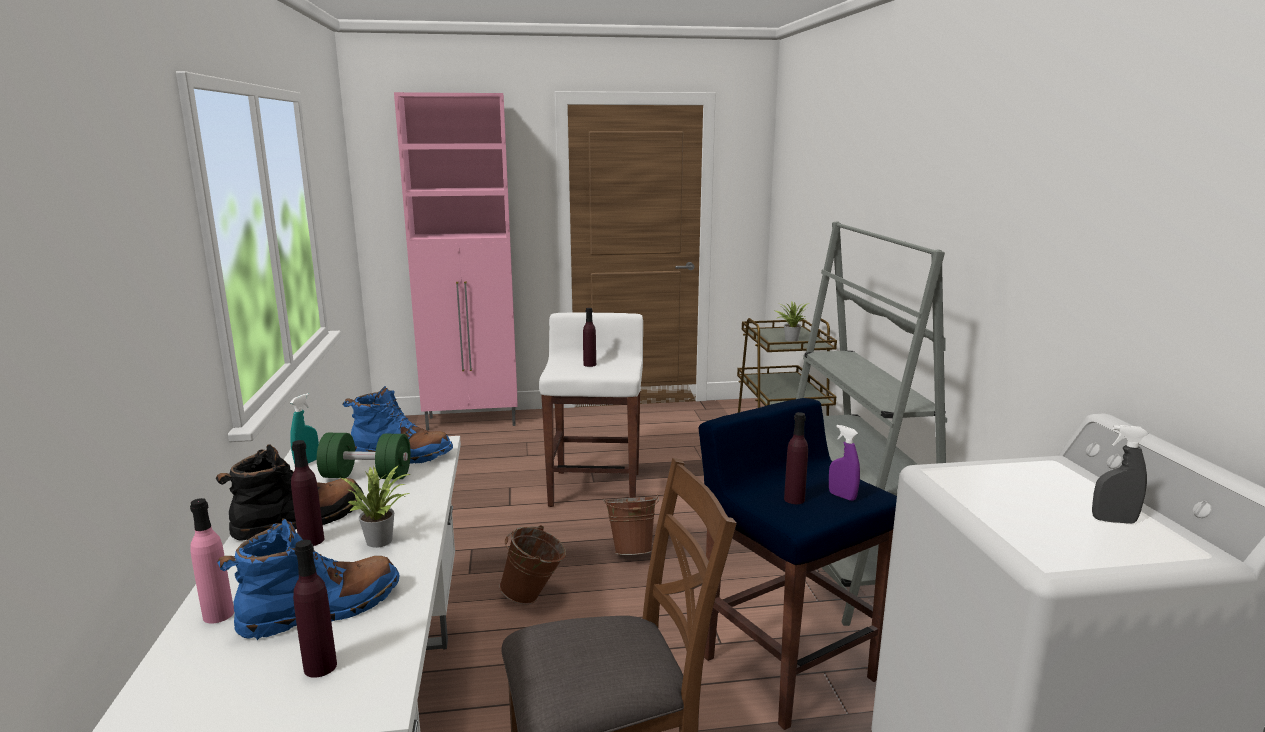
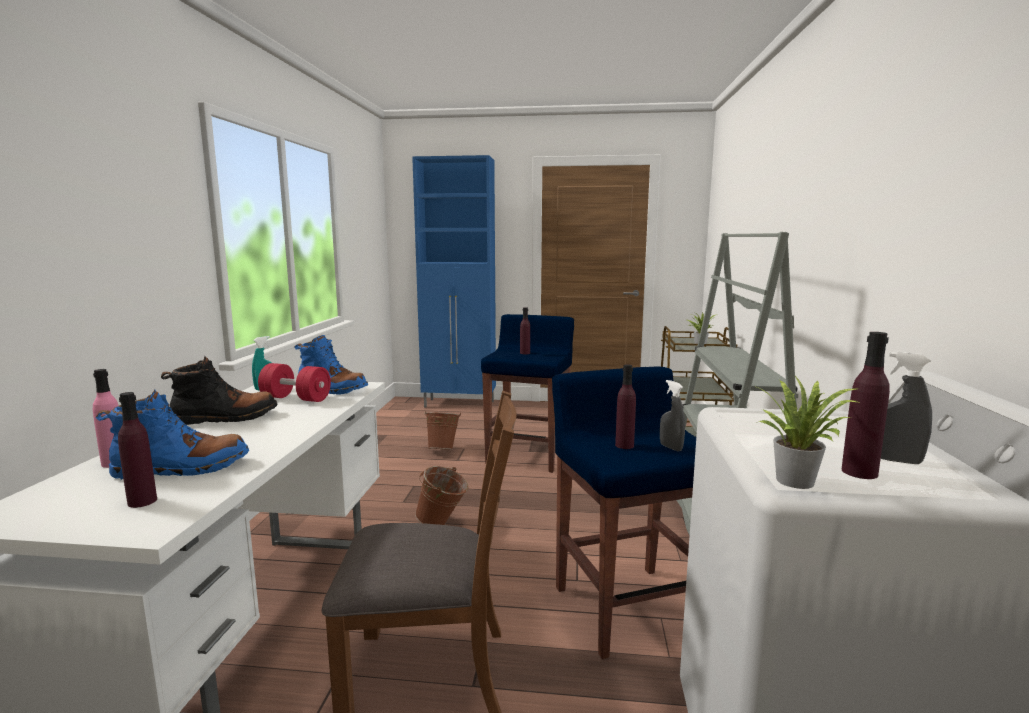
camera: 15 degrees right, 5 degrees down
(311, 540) = (220, 429): purple bottle -> purple bottle (859, 472)
(367, 476) = (296, 398): green dumbbell -> red dumbbell
(382, 539) = (267, 434): potted plant -> potted plant (797, 480)
(473, 421) = (460, 404): pink cabinet -> blue cabinet
(596, 488) = (528, 455): white stool -> blue stool
(632, 550) = (535, 502): brown bucket -> brown bucket (443, 449)
(842, 496) = (671, 447): purple spray bottle -> grey spray bottle

